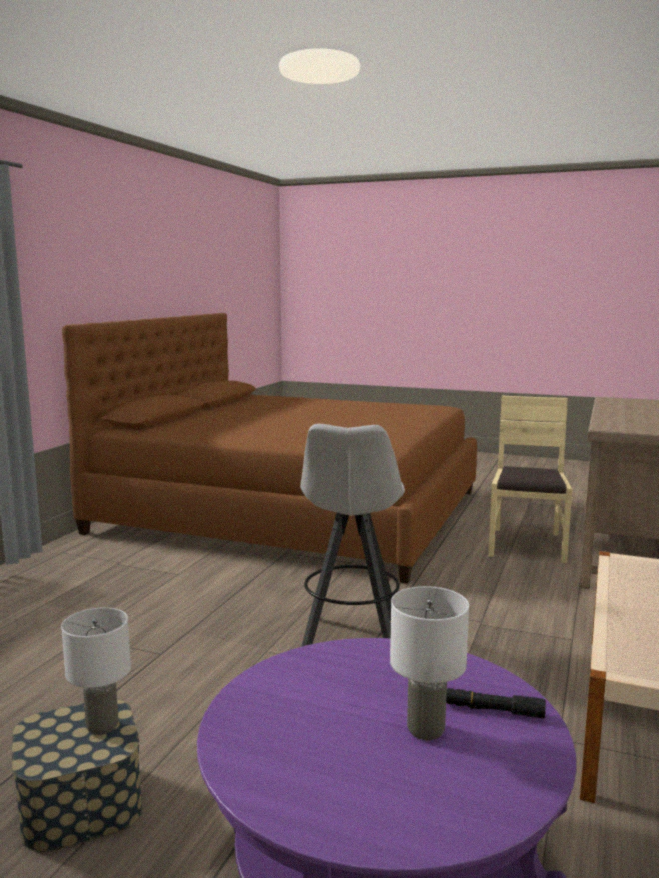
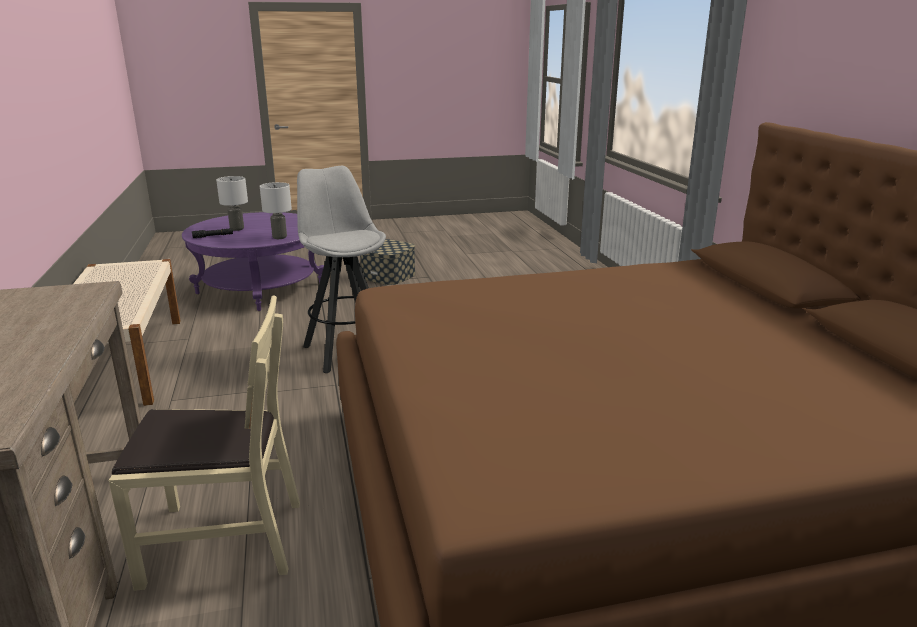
camera: 145 degrees right, 10 degrees up
(101, 728) = (381, 249): white table lamp -> white table lamp (279, 237)
(526, 545) = (223, 541): beige chair -> beige chair turned 75 degrees counterclockwise

